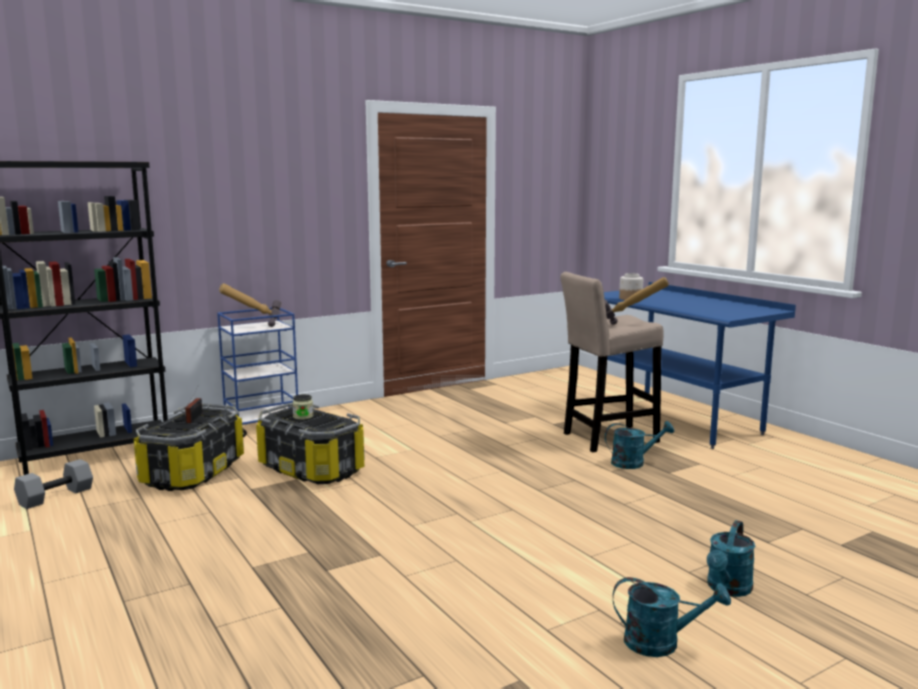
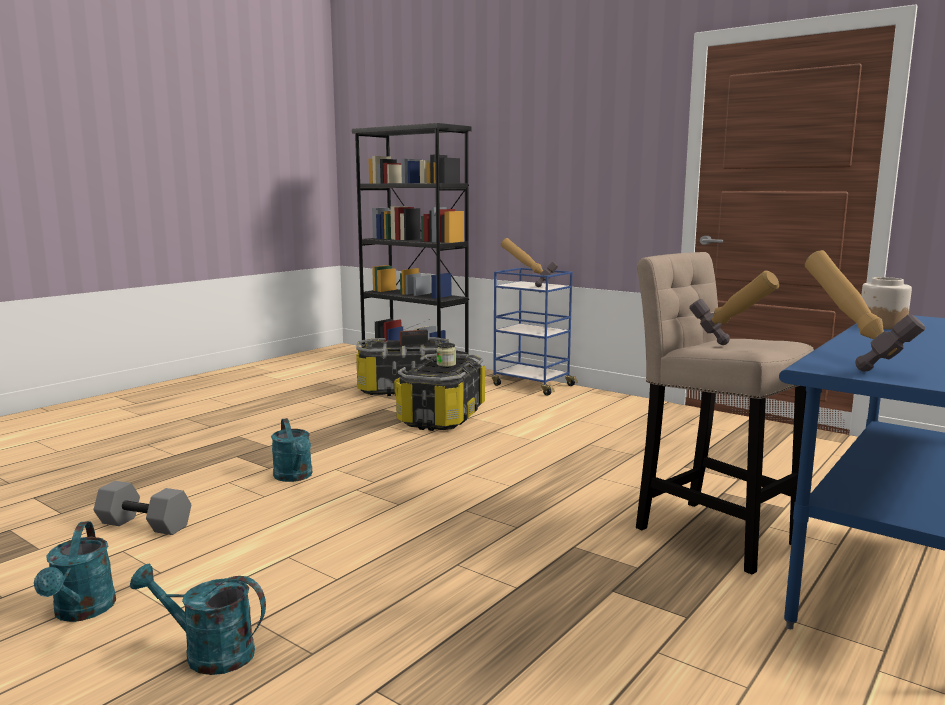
camera: 70 degrees right, 0 degrees up
(56, 496) = (338, 372): grey dumbbell -> grey dumbbell (146, 524)
(634, 463) = (625, 560): turquoise watering can -> turquoise watering can (295, 477)
(716, 313) = (852, 361): none -> hammer

